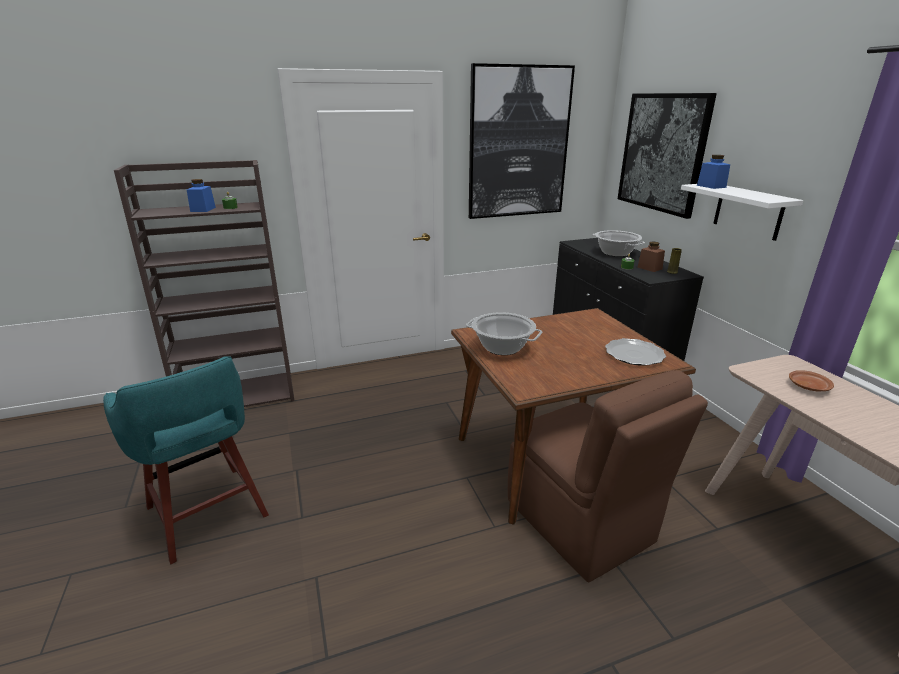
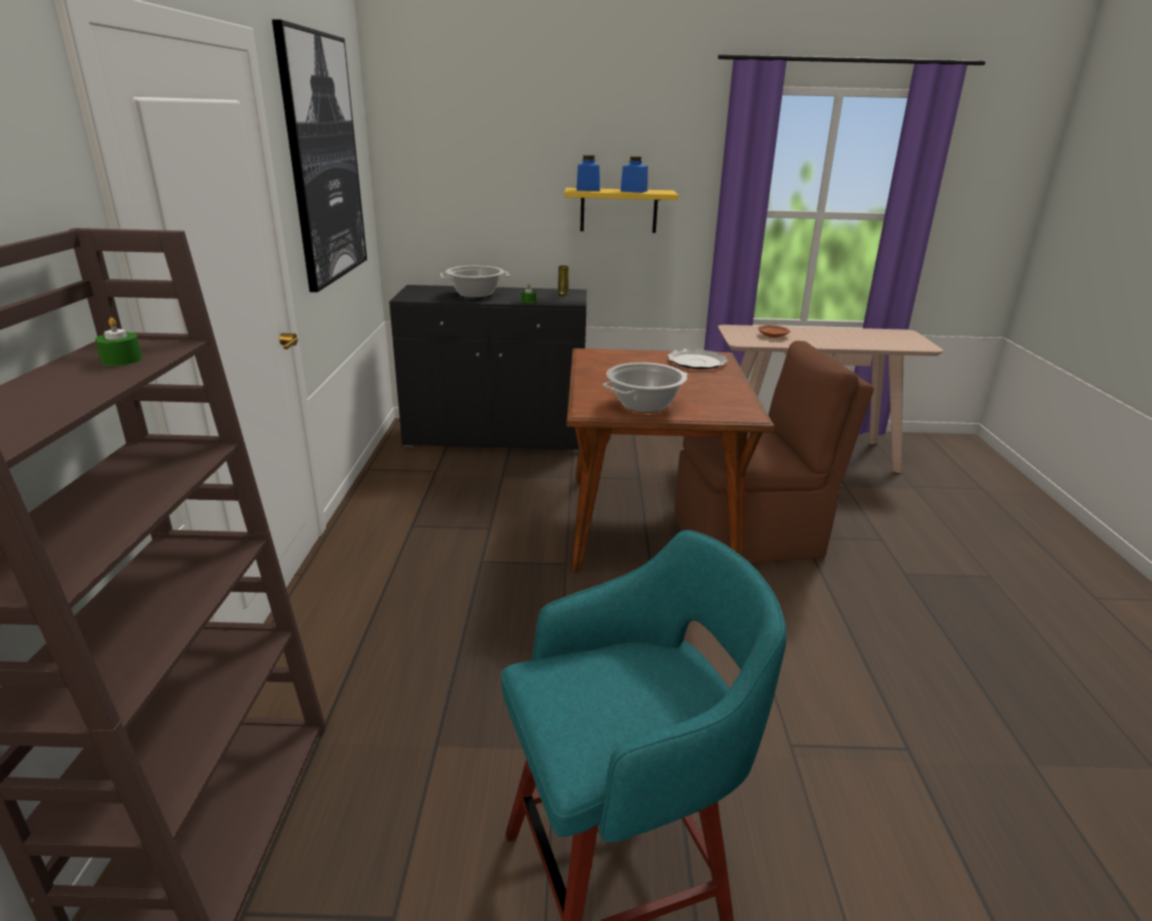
camera: 70 degrees left, 0 degrees up
(203, 209) = (84, 383): blue jar -> blue jar (634, 191)
(649, 268) = (542, 296): brown jar -> none
(662, 153) = (481, 160): picture -> none
(748, 211) = (618, 210): white shelf -> yellow shelf

